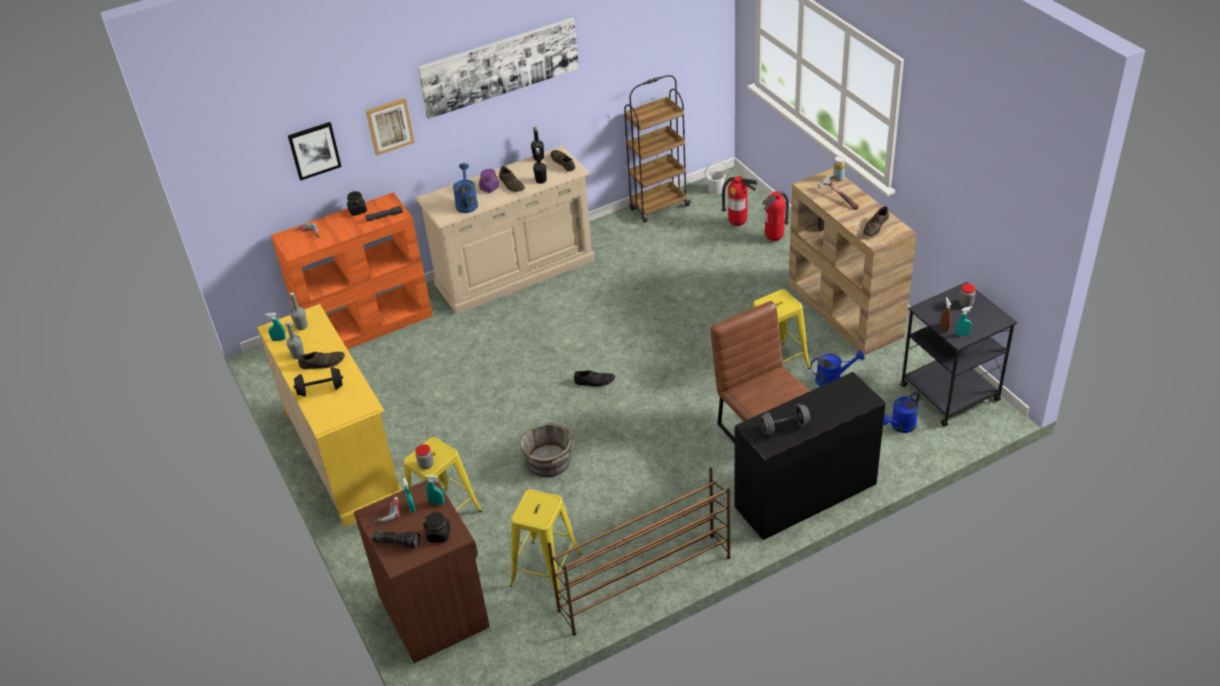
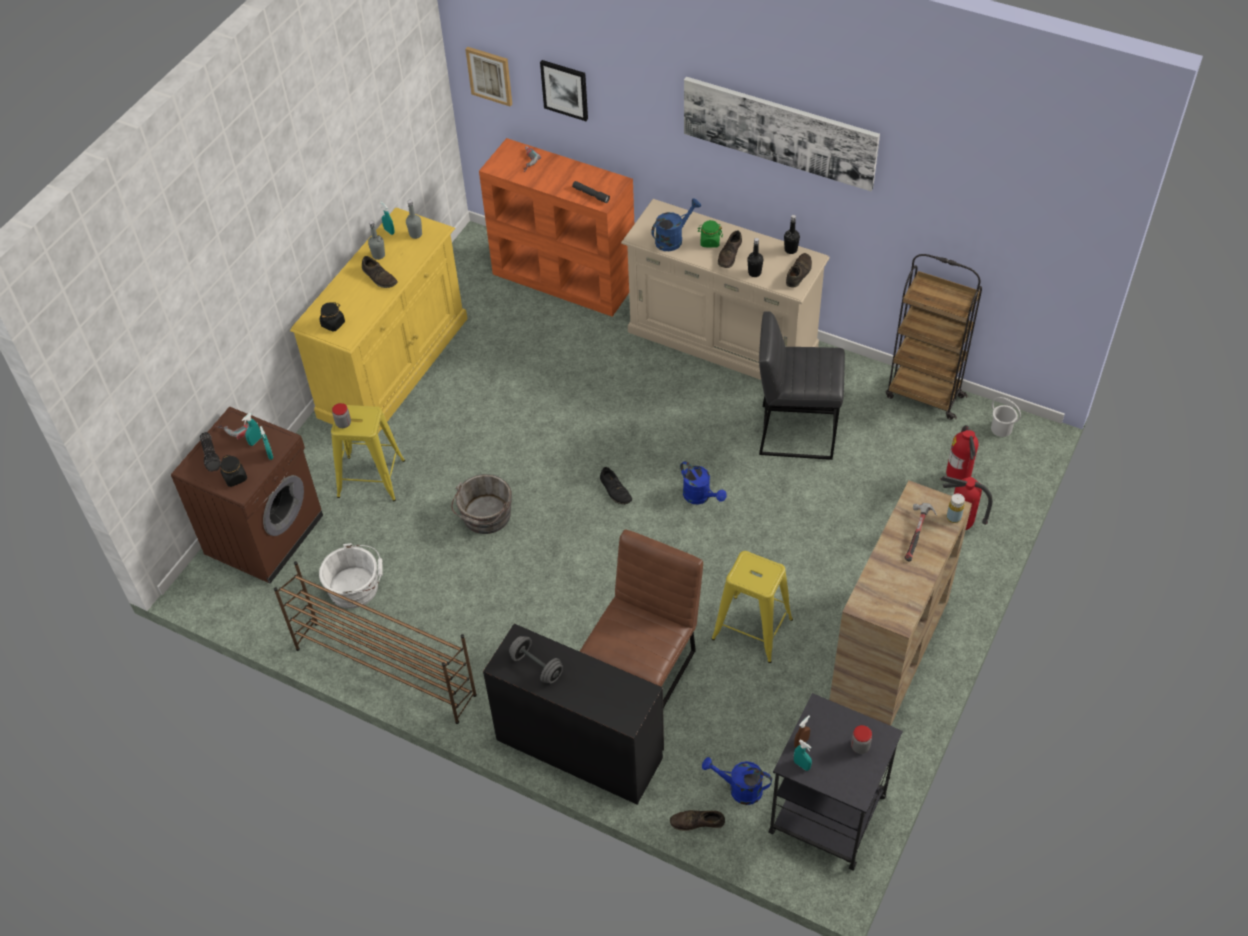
camera: 55 degrees right, 10 degrees up
(320, 390) = (346, 296): black dumbbell -> none
(357, 210) = (585, 171): black jar -> black jar (333, 324)
(389, 126) = (645, 114): picture -> picture (490, 75)
(489, 188) = (710, 242): purple jar -> green jar
(545, 569) = (356, 587): yellow stool -> white bucket
(630, 274) = (795, 431): none -> grey stool
(833, 379) = (768, 691): blue watering can -> blue watering can (700, 497)
(875, 227) = (888, 593): brown shoe -> brown shoe (697, 822)

